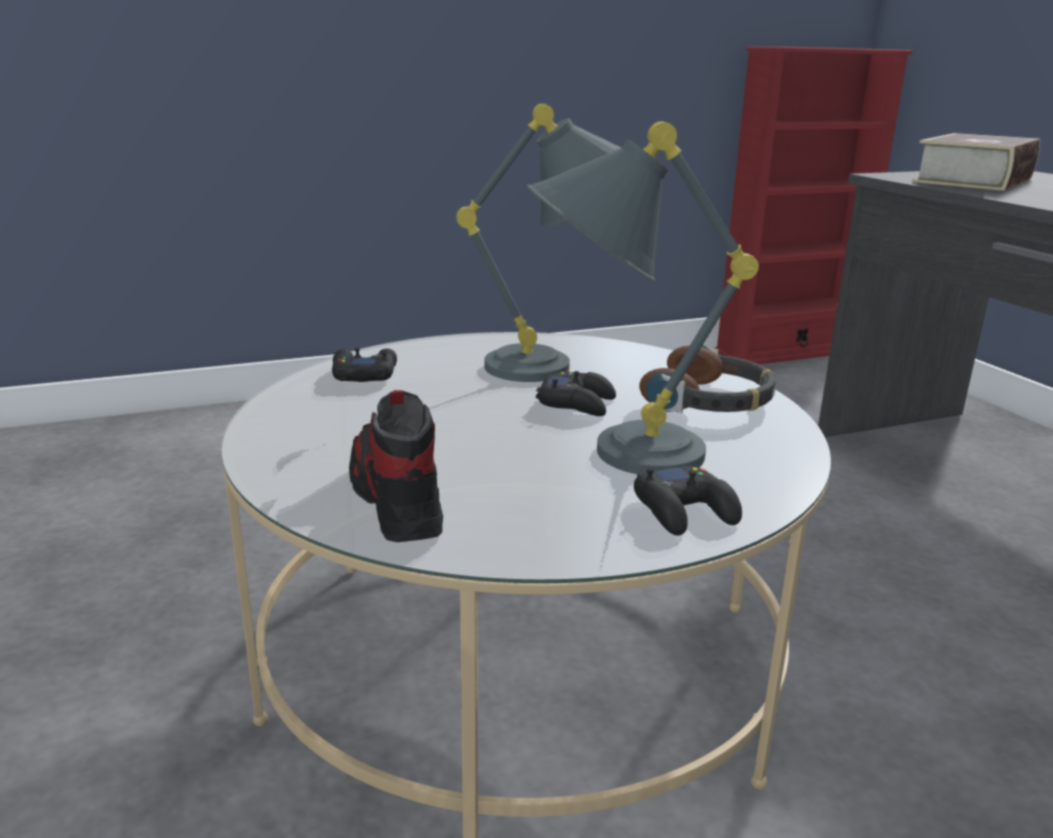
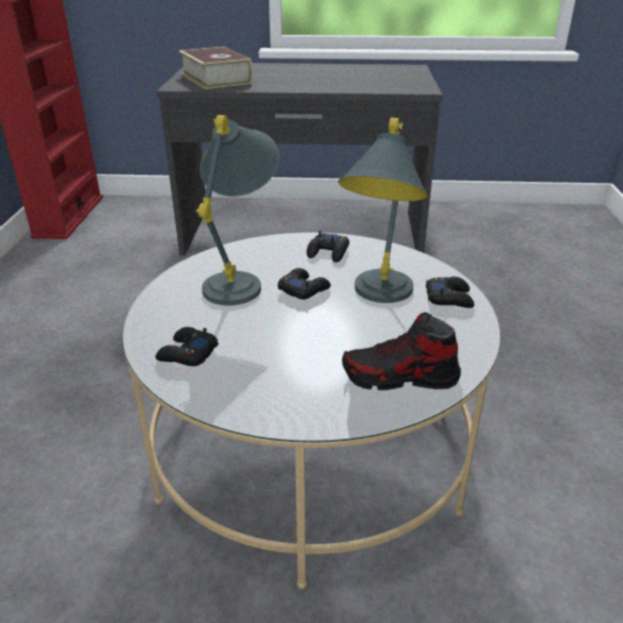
camera: 65 degrees left, 10 degrees up
(710, 400) = (328, 252): headphones -> black game controller

